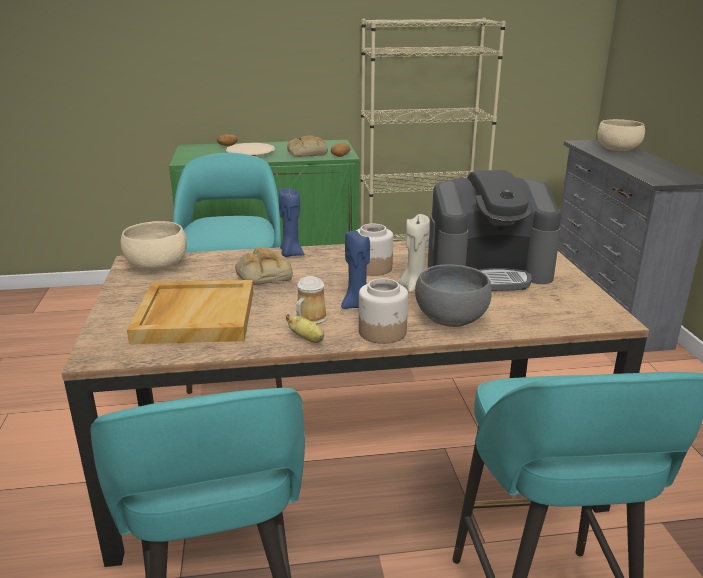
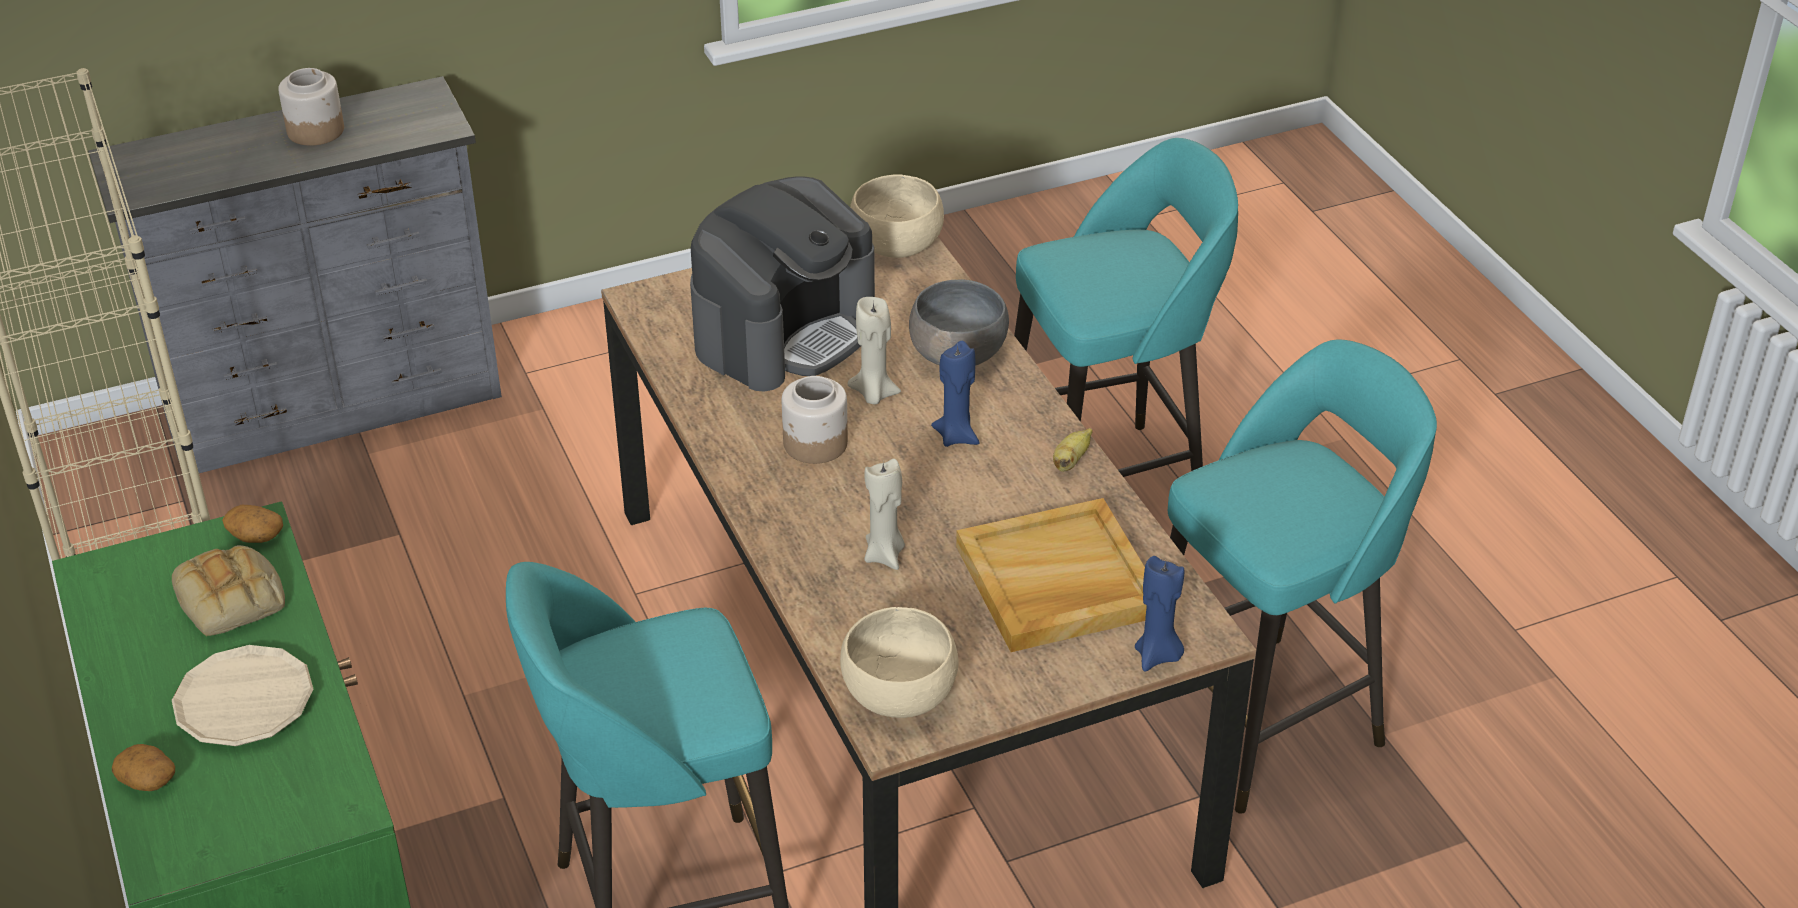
camera: 105 degrees left, 15 degrees up
(263, 274) = (885, 555): bread -> beige candle
(291, 254) = (787, 545): blue candle -> blue candle (1157, 656)
(310, 319) = (1015, 471): mug -> none
(383, 332) = (1022, 403): jar -> jar (316, 130)
(489, 271) = (784, 331): coffee machine -> coffee machine turned 60 degrees clockwise
(618, 149) = (198, 152): beige bowl -> beige bowl (897, 244)

